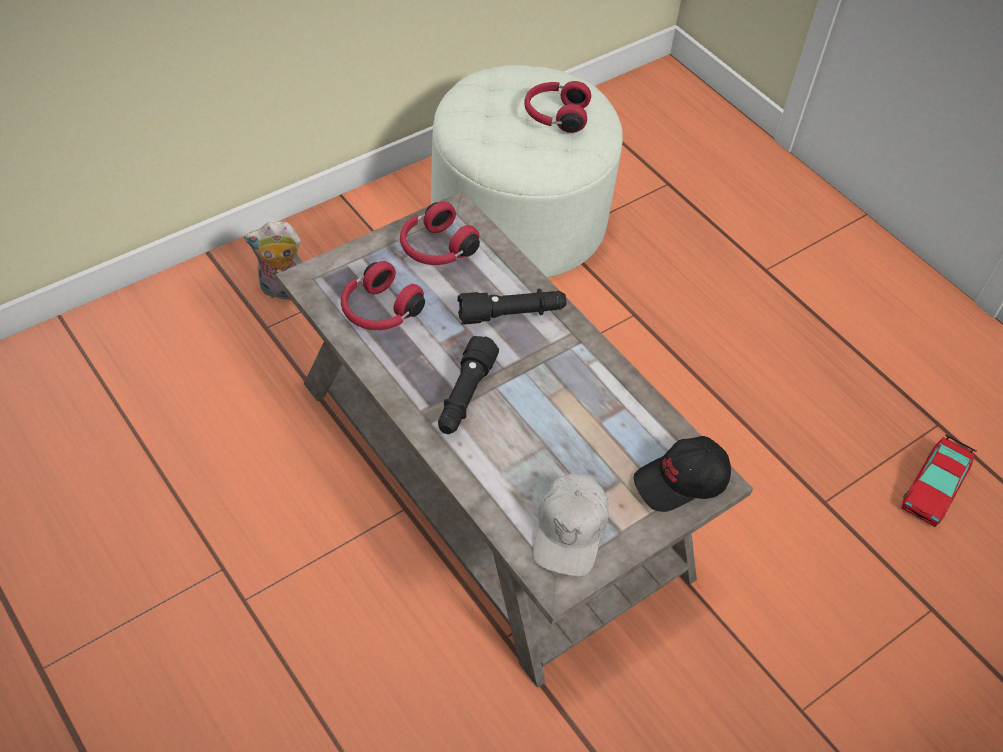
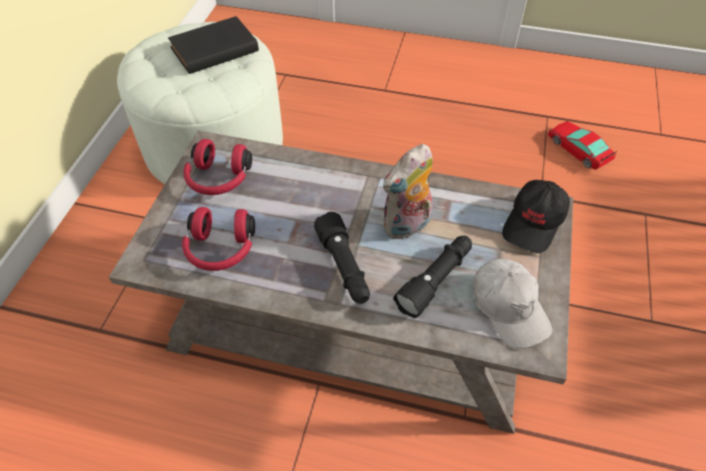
camera: 35 degrees left, 0 degrees up
(282, 291) = (88, 296): plush toy -> plush toy (407, 226)
(511, 314) = (316, 189): black flashlight -> black flashlight (435, 280)
(555, 116) = (212, 50): red headphones -> black book
(934, 486) = (579, 149): toy car -> toy car turned 150 degrees clockwise

